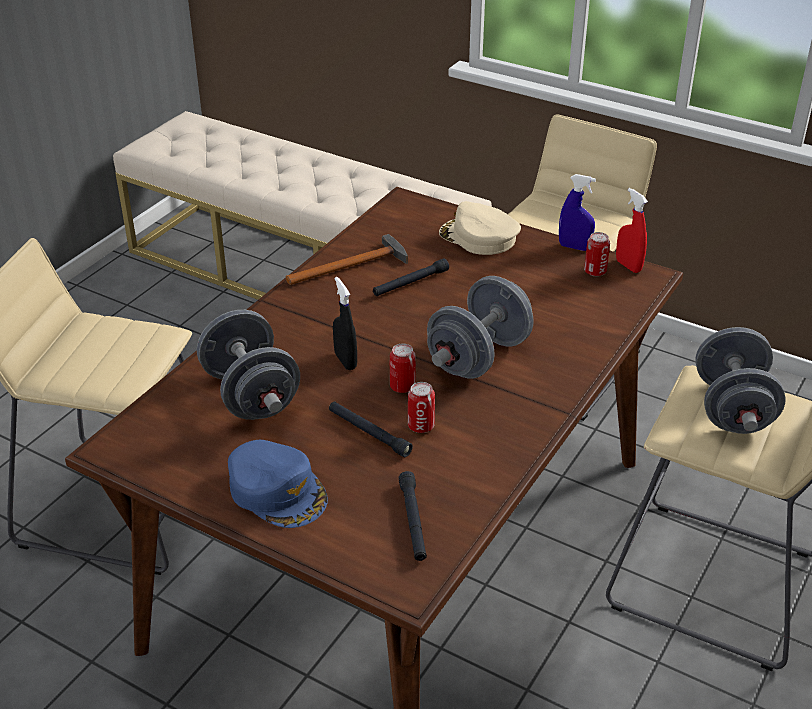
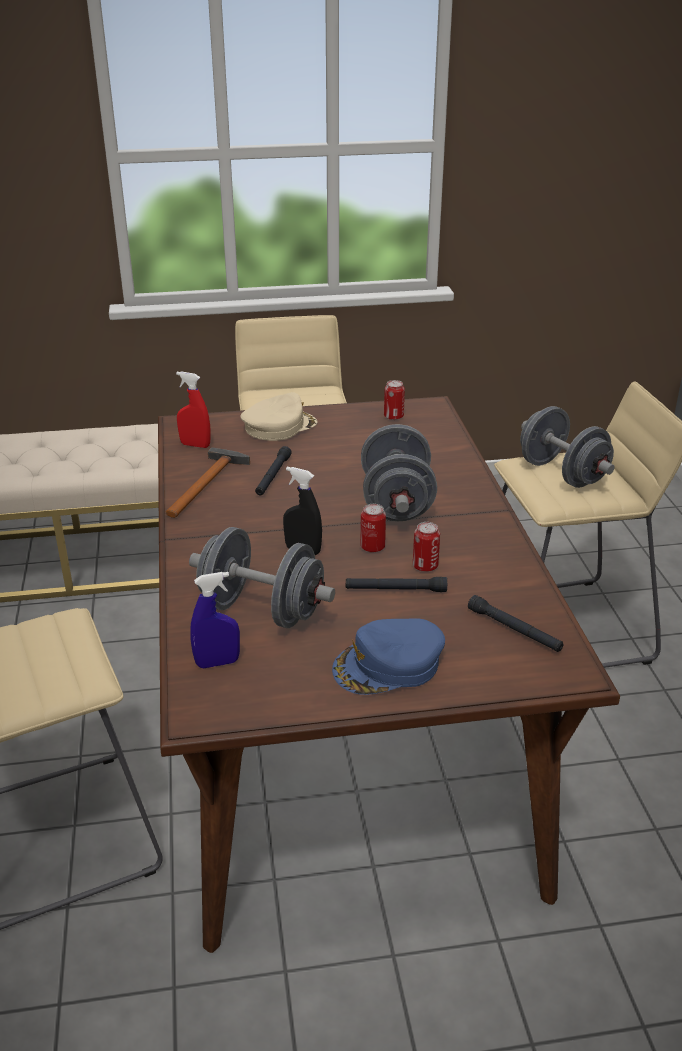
camera: 40 degrees left, 5 degrees down
(278, 491) = (389, 665): blue cap -> blue cap turned 150 degrees clockwise
(478, 237) = (279, 426): beige cap -> beige cap turned 150 degrees clockwise
(574, 247) = (357, 407): blue spray bottle -> blue spray bottle (217, 663)
(628, 266) = (410, 405): red spray bottle -> red spray bottle (195, 445)

